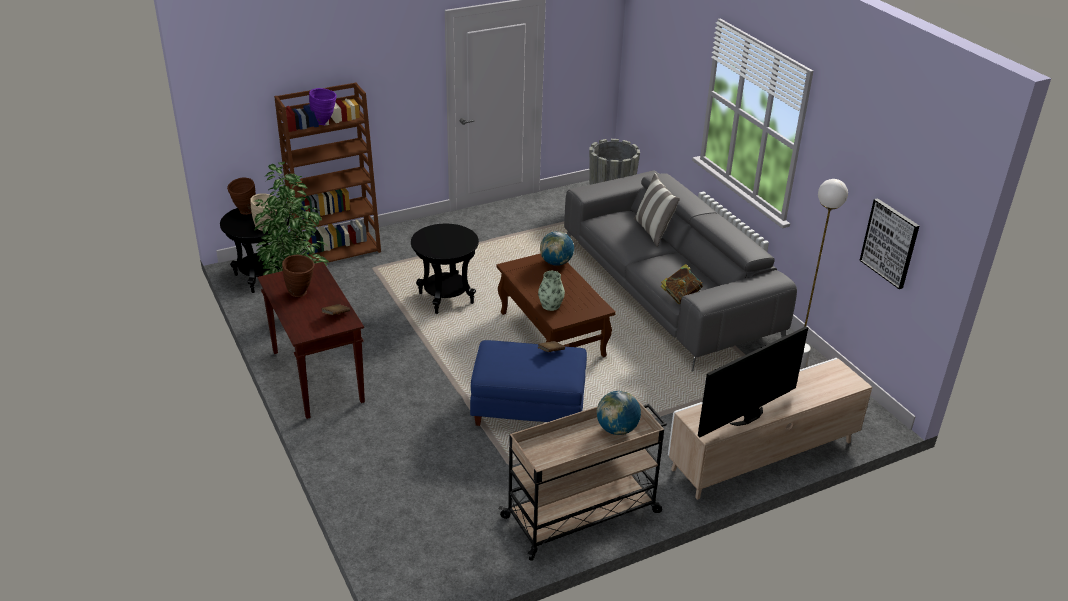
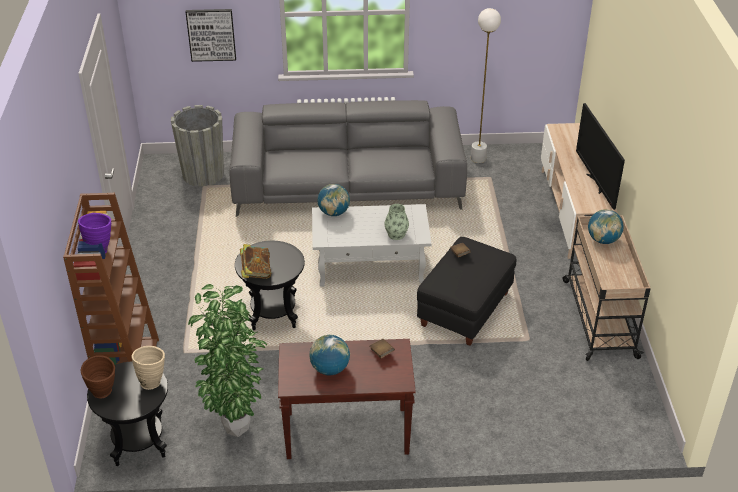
camera: 65 degrees left, 5 degrees up
(301, 293) = (330, 369): brown vase -> globe
(528, 410) = (465, 310): blue ottoman -> black ottoman
(552, 335) = (371, 266): brown coffee table -> white coffee table
(653, 231) = (314, 149): pillow -> none
(680, 296) = (416, 167): book -> book (256, 272)
(890, 243) = (525, 31): picture -> picture (211, 34)

